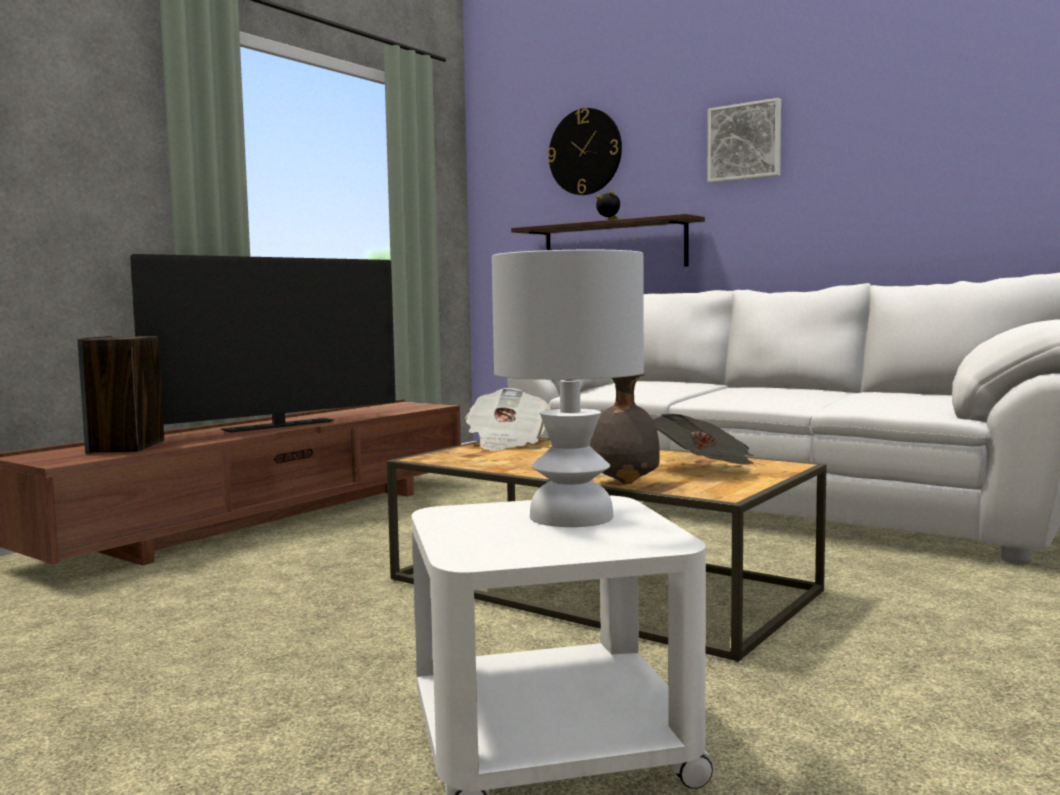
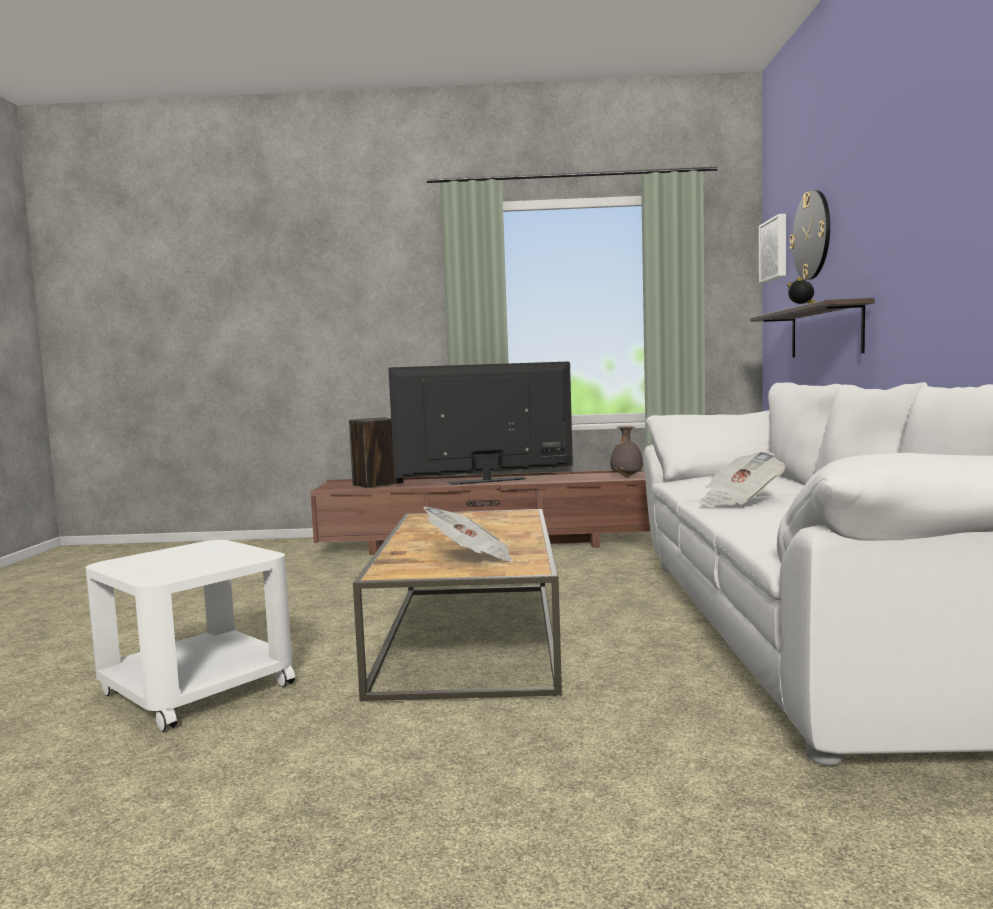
camera: 55 degrees right, 0 degrees up
(279, 426) = (487, 481): television -> television turned 150 degrees clockwise
(506, 443) = (503, 514): newspaper -> newspaper (739, 501)
(569, 516) = (214, 558): white table lamp -> none
(623, 483) = (393, 553): grey vase -> grey vase (626, 476)
(745, 142) = (900, 209): picture -> picture (775, 249)

